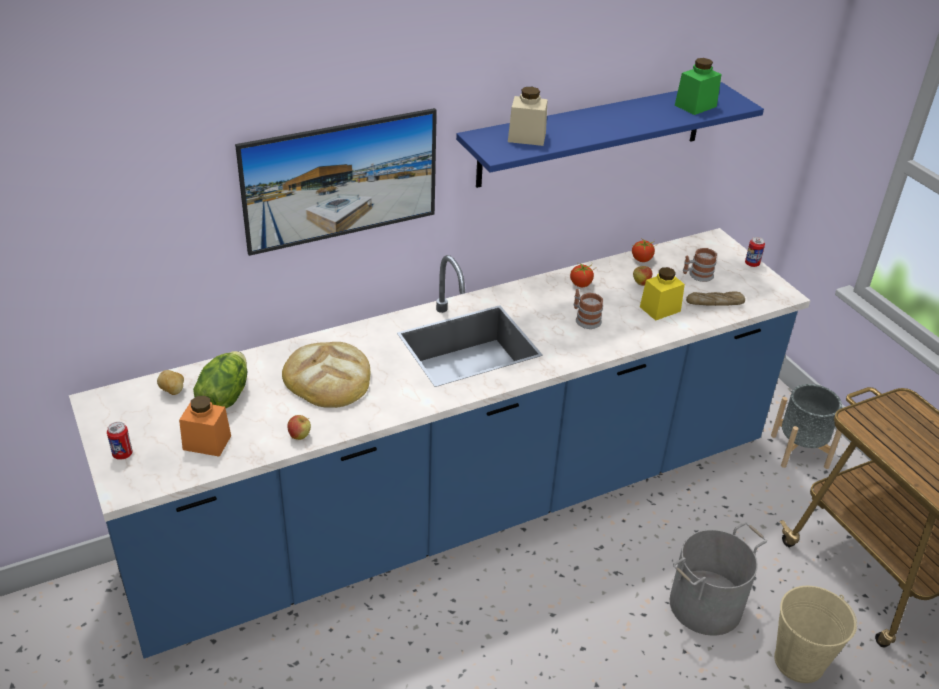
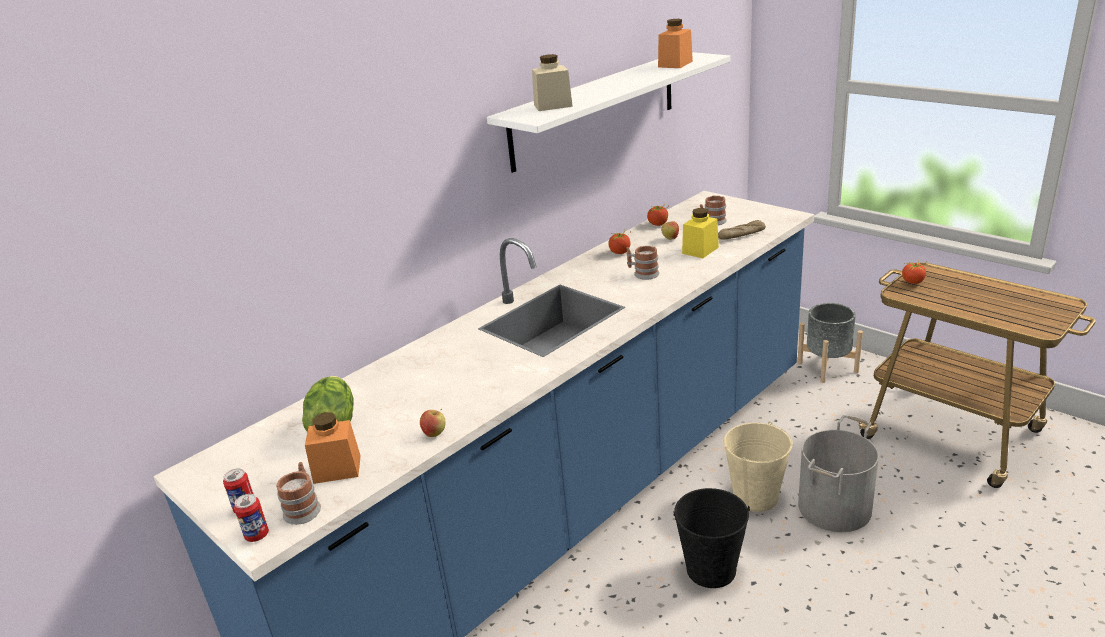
camera: 15 degrees left, 10 degrees down
(165, 470) = (303, 507): none -> mug
(173, 391) = (273, 437): potato -> none
(328, 378) = (433, 380): bread -> none
(342, 207) = (398, 207): picture -> none
(552, 620) = (710, 569): none -> black bucket
(593, 134) = (595, 109): blue shelf -> white shelf
(695, 106) = (675, 64): green jar -> orange jar
(752, 264) = (749, 204): can -> can (257, 535)
(798, 661) = (941, 524): beige bucket -> beige bucket (755, 496)
(879, 410) = (913, 281): none -> tomato

